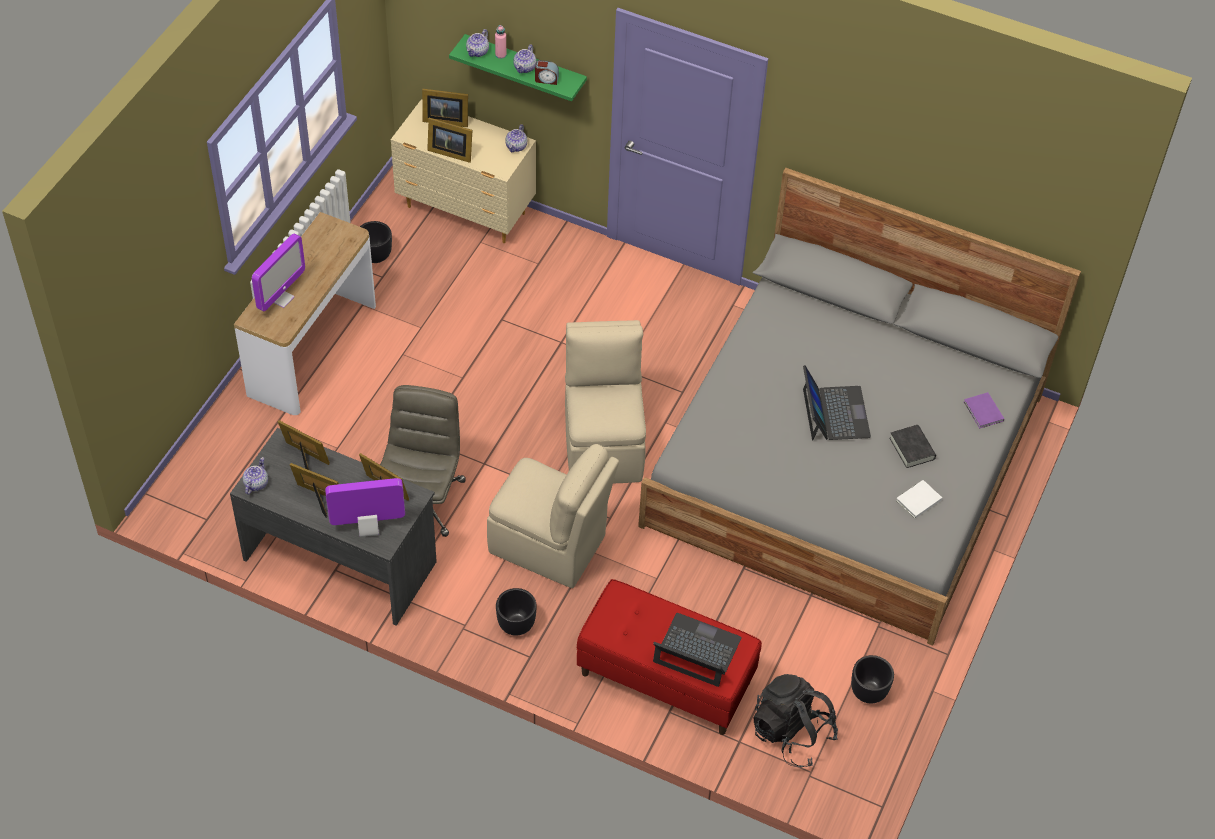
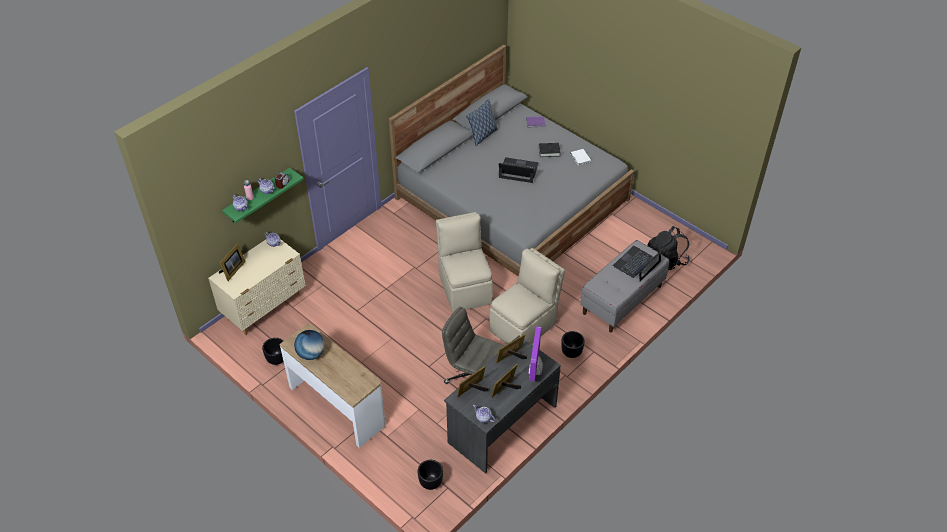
camera: 70 degrees left, 5 degrees down
(281, 298) = (343, 377): monitor -> none
(312, 251) = (311, 354): none -> globe
(449, 151) = (261, 273): picture frame -> none
(603, 444) = (465, 288): beige chair -> beige chair turned 60 degrees clockwise
(665, 678) = (622, 300): red bench -> grey bench
(868, 691) = (649, 228): black planter -> black planter (430, 482)
(905, 342) = (482, 135): none -> pillow

